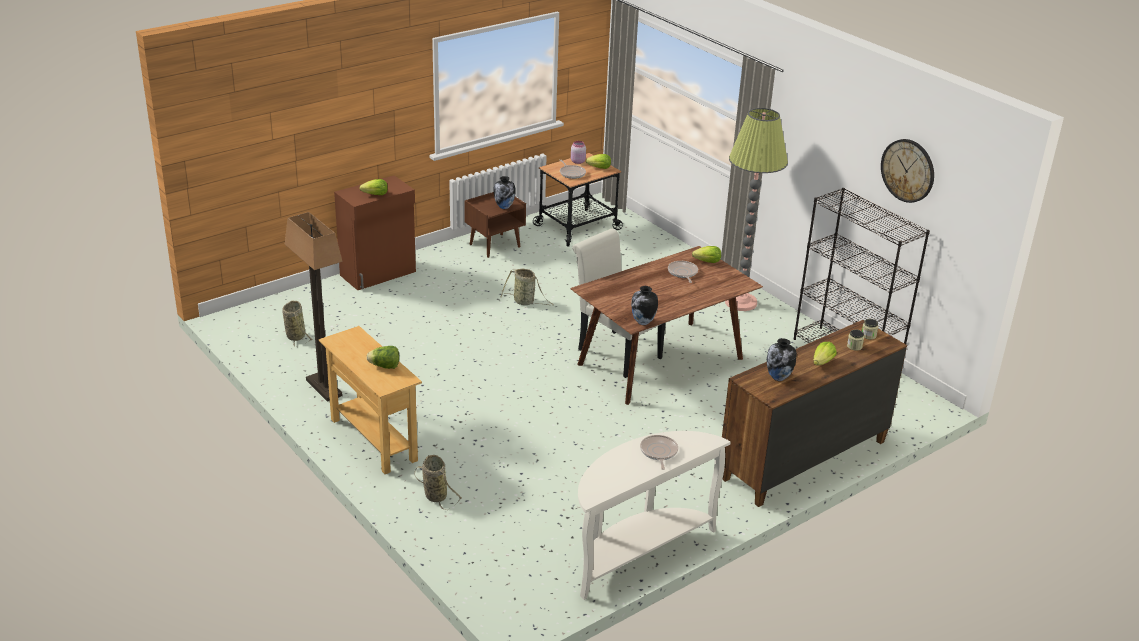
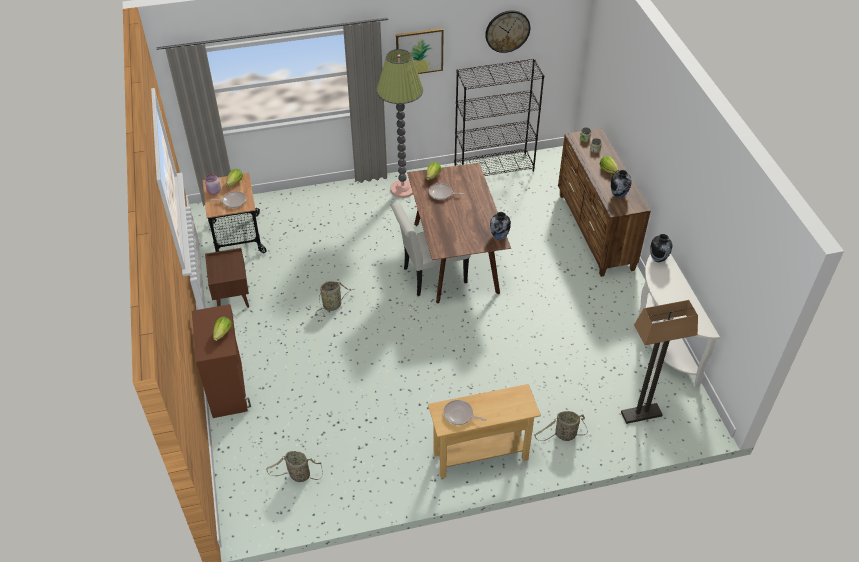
camera: 65 degrees left, 15 degrees up
(324, 388) = (392, 472): floor lamp -> floor lamp (641, 414)
(384, 366) = (498, 401): lettuce -> none
(504, 207) = (235, 263): vase -> vase (658, 259)
(658, 452) = (667, 281): frying pan -> frying pan (459, 415)
(814, 140) = (419, 52): none -> picture

